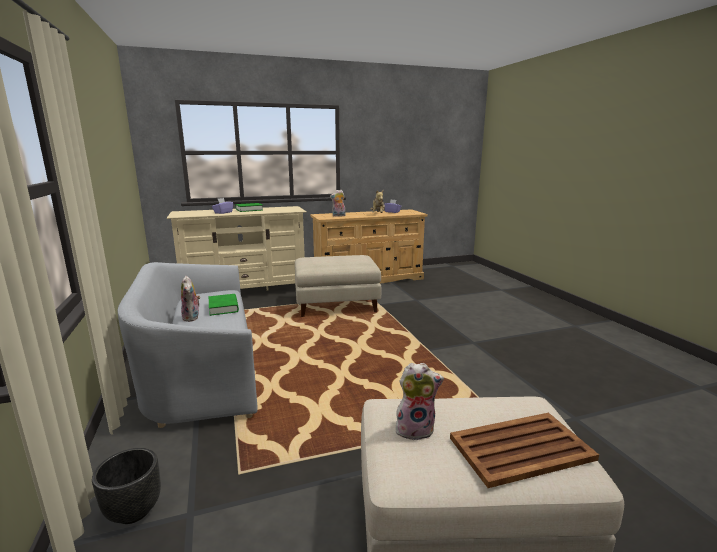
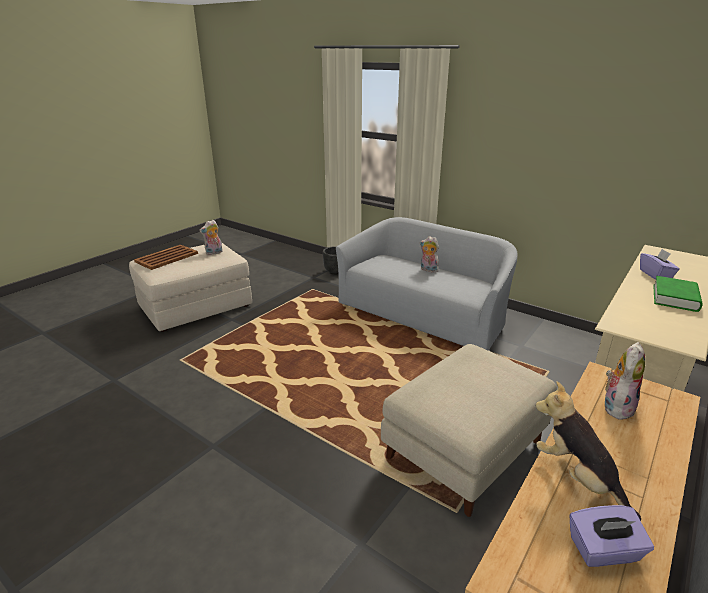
camera: 145 degrees right, 10 degrees up
(223, 307) = (430, 282): green book -> none

